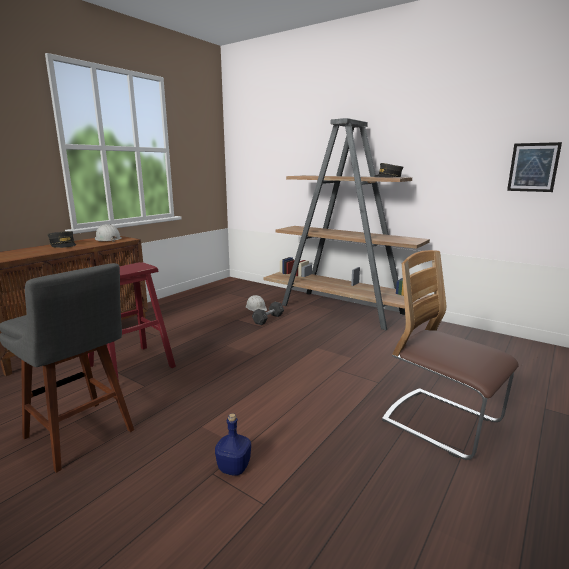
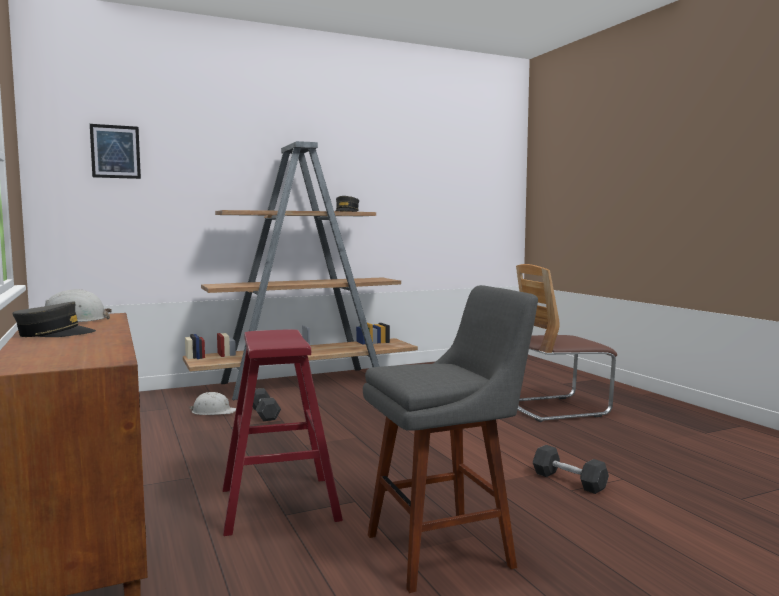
camera: 60 degrees left, 10 degrees down
(233, 468) = (569, 481): blue bottle -> grey dumbbell
(533, 167) = (450, 204): picture -> picture (115, 151)

